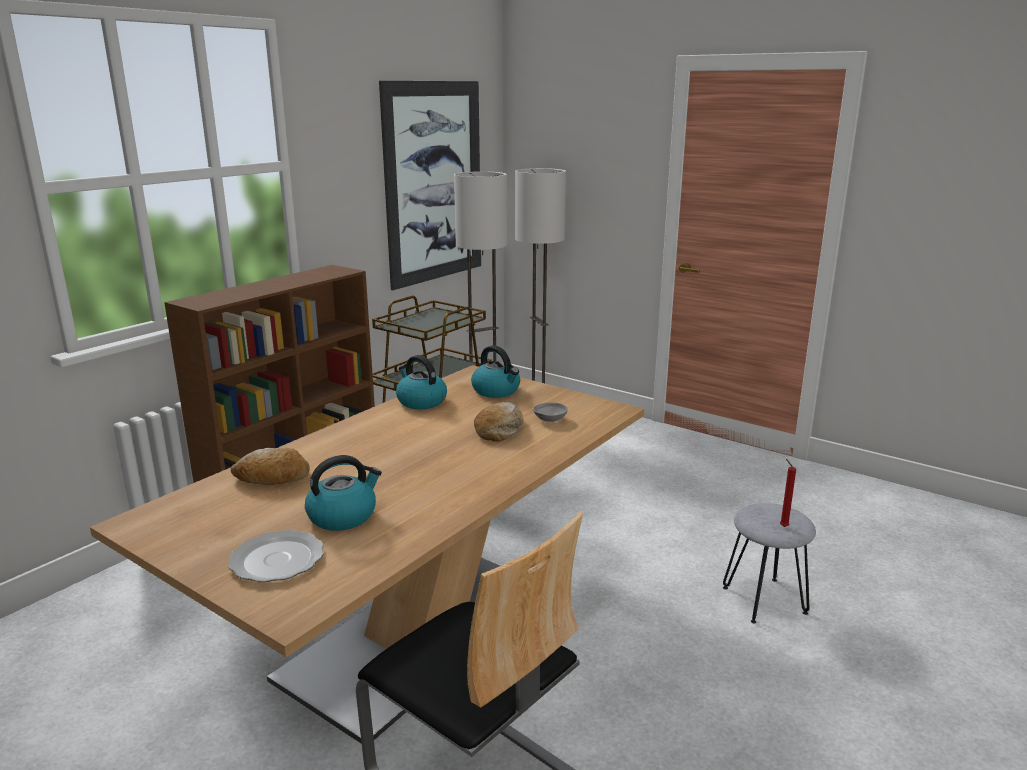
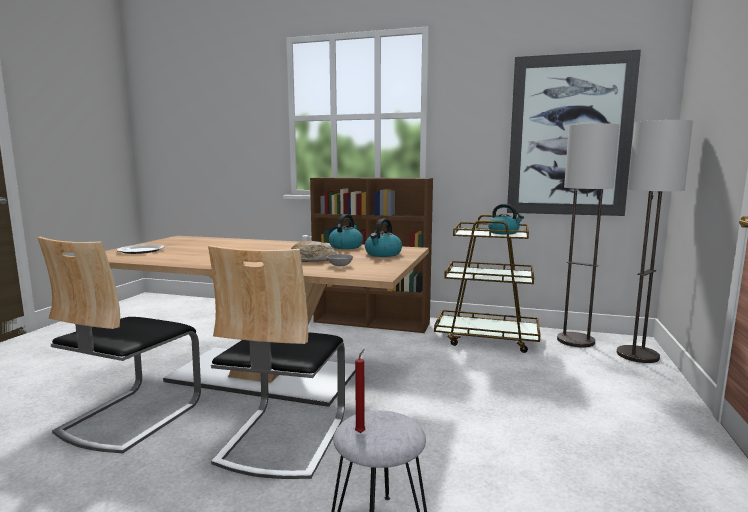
camera: 70 degrees right, 10 degrees down
(272, 478) = (225, 242): bread -> none
(343, 516) = (184, 252): kettle -> kettle (504, 232)
(603, 635) = (282, 438): none -> chair

